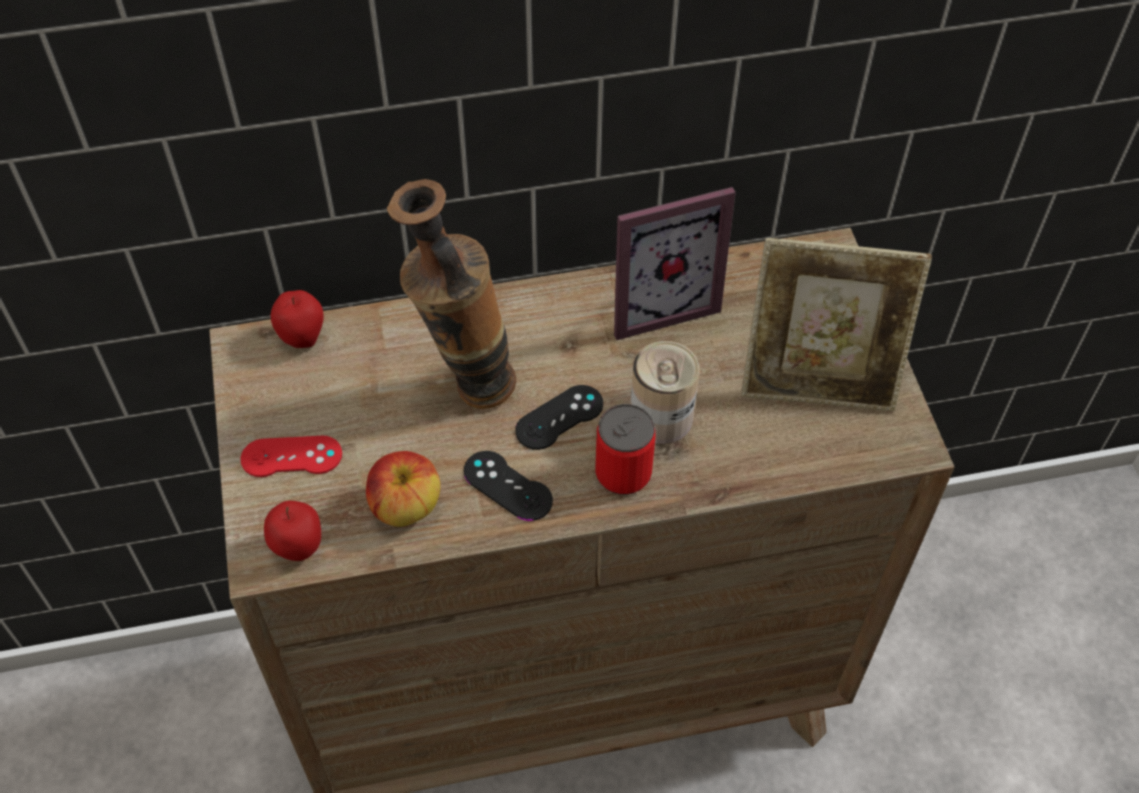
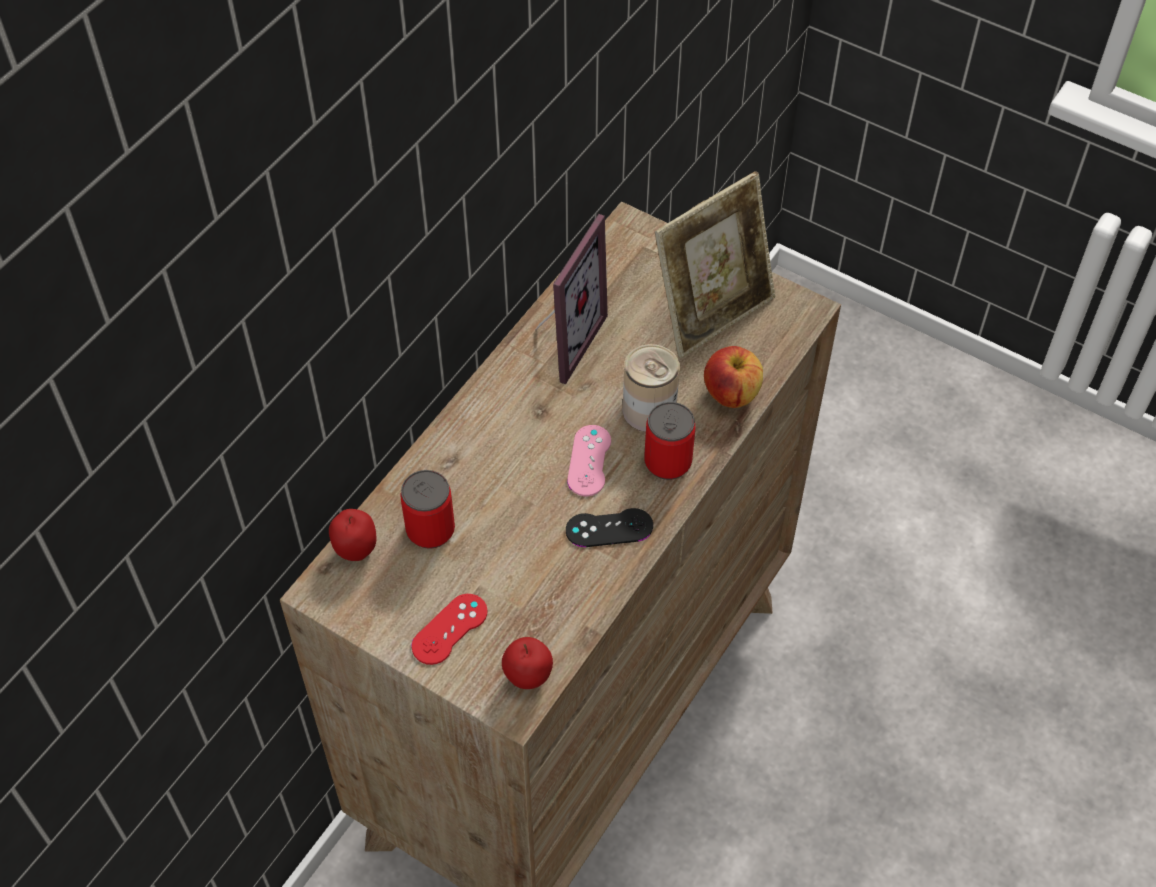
camera: 45 degrees left, 0 degrees up
(372, 368) = (430, 530): none -> can
(405, 507) = (563, 595): apple -> apple (731, 394)
(465, 388) = (507, 491): vase -> none
(559, 417) = (589, 461): black game controller -> pink game controller

